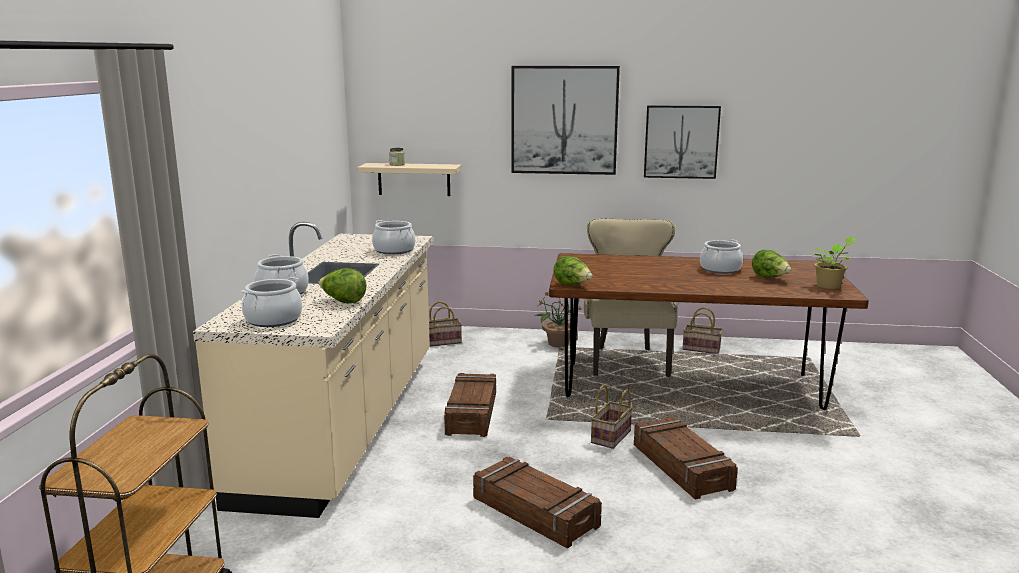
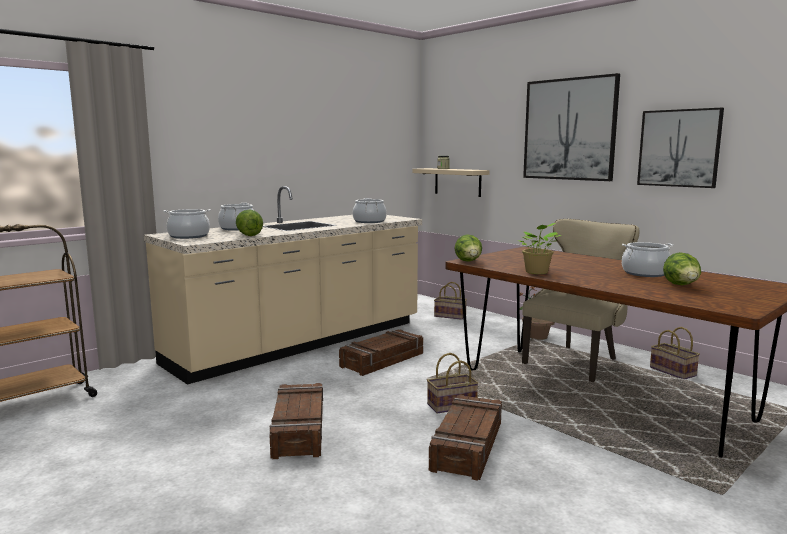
camera: 40 degrees right, 5 degrees down
(830, 286) = (739, 302): potted plant -> potted plant (537, 272)

